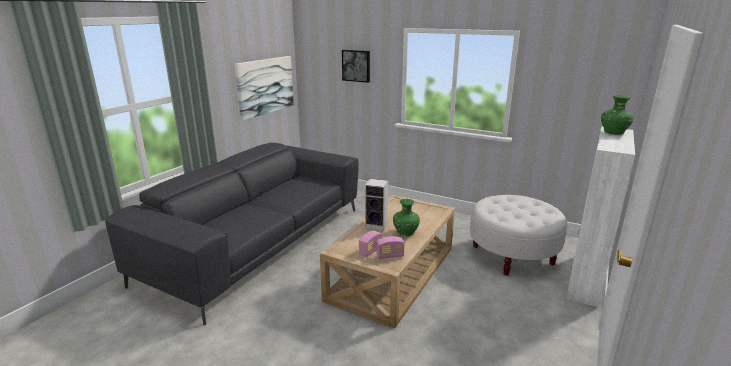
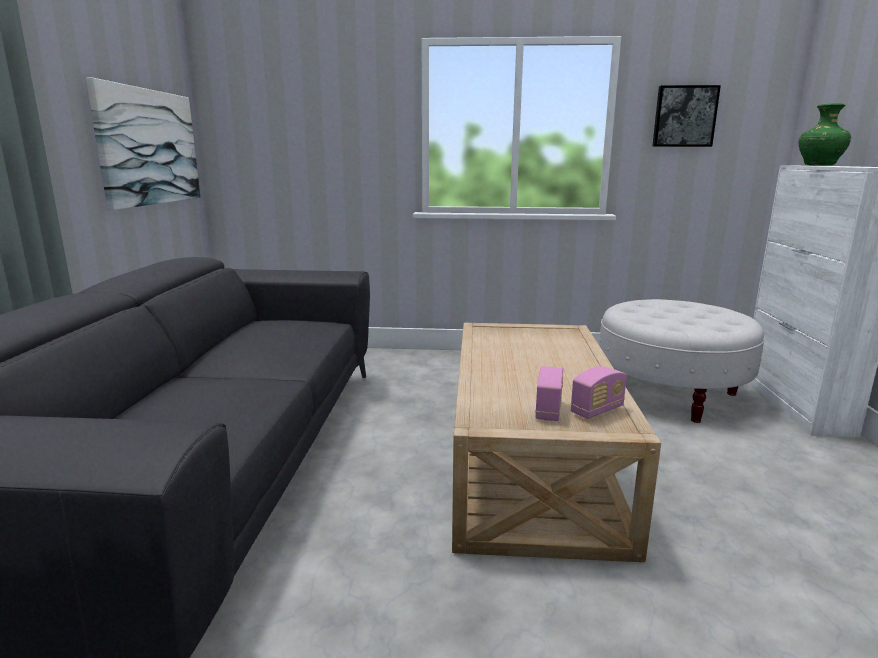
camera: 25 degrees left, 5 degrees down
(356, 65) = (329, 113): picture -> picture (684, 116)
(377, 225) = (502, 367): speaker -> none
(406, 233) = (566, 370): green vase -> none

